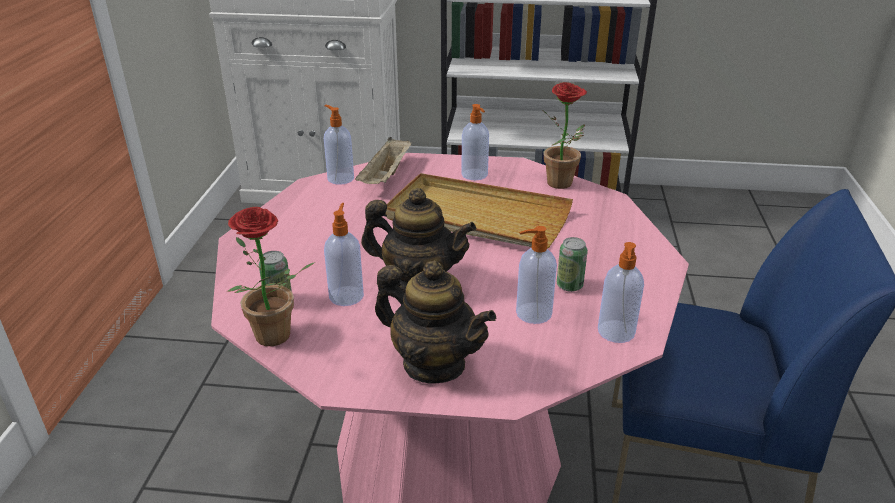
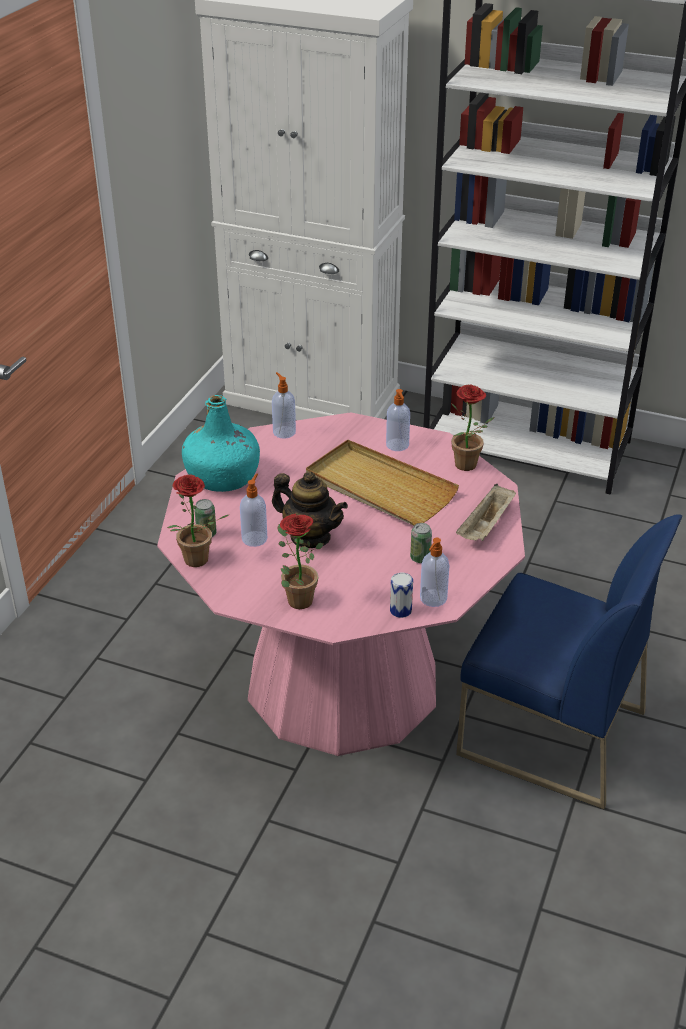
camera: 15 degrees right, 5 degrees up
(281, 231) = (223, 476): none -> turquoise bottle
(386, 177) = (322, 436): beige tray -> beige tray (486, 527)
(434, 364) = (296, 598): teapot -> potted plant
(532, 313) = (381, 575): soap dispenser -> none
(584, 355) = (400, 610): none -> can

